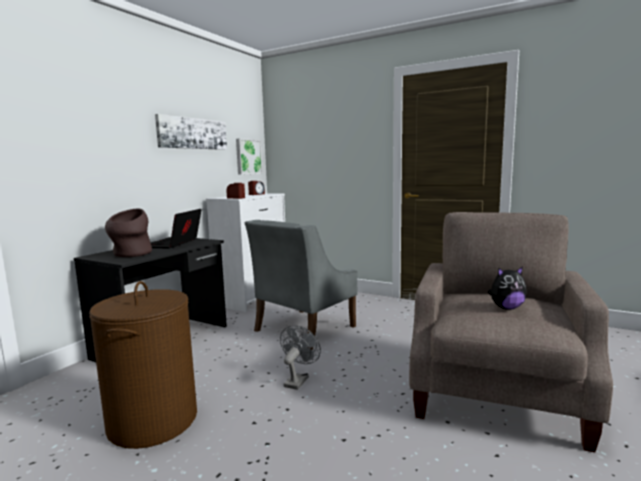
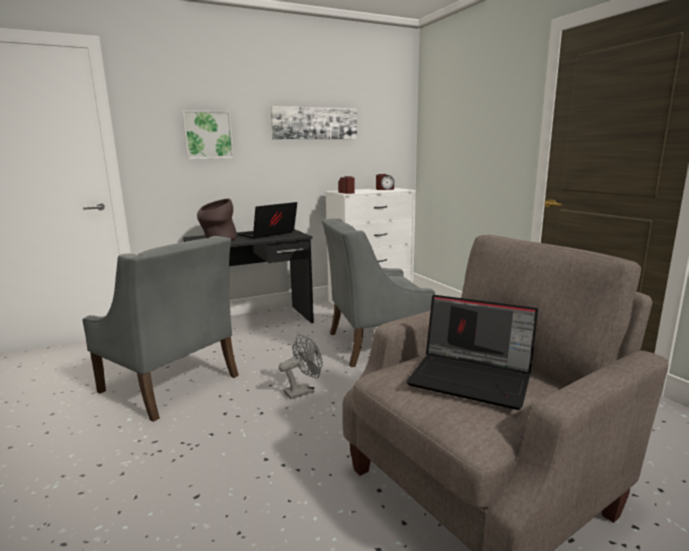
camera: 35 degrees right, 5 degrees up
(153, 421) = (170, 384): brown laundry basket -> grey armchair
(248, 156) = (389, 146): picture -> picture (208, 135)
(506, 308) = (472, 378): plush toy -> laptop

